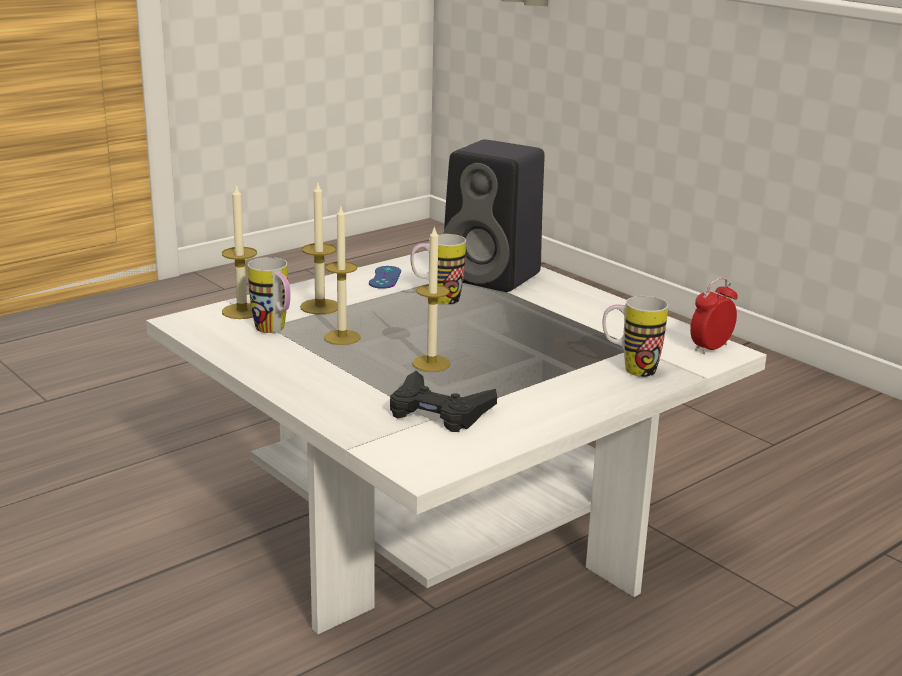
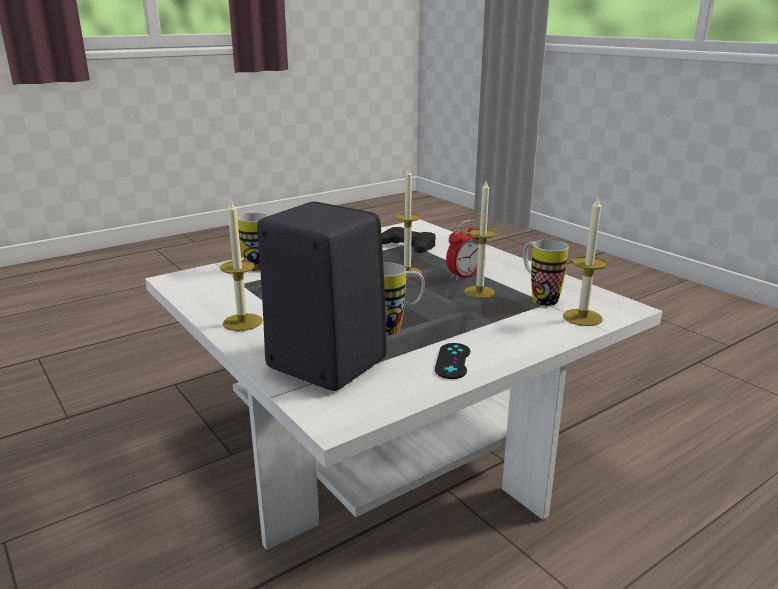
camera: 175 degrees left, 0 degrees up
(320, 306) = (511, 322): candle -> candle (242, 322)
(385, 278) = (452, 361): blue game controller -> black game controller
(710, 348) = (183, 282): alarm clock -> alarm clock (464, 276)

